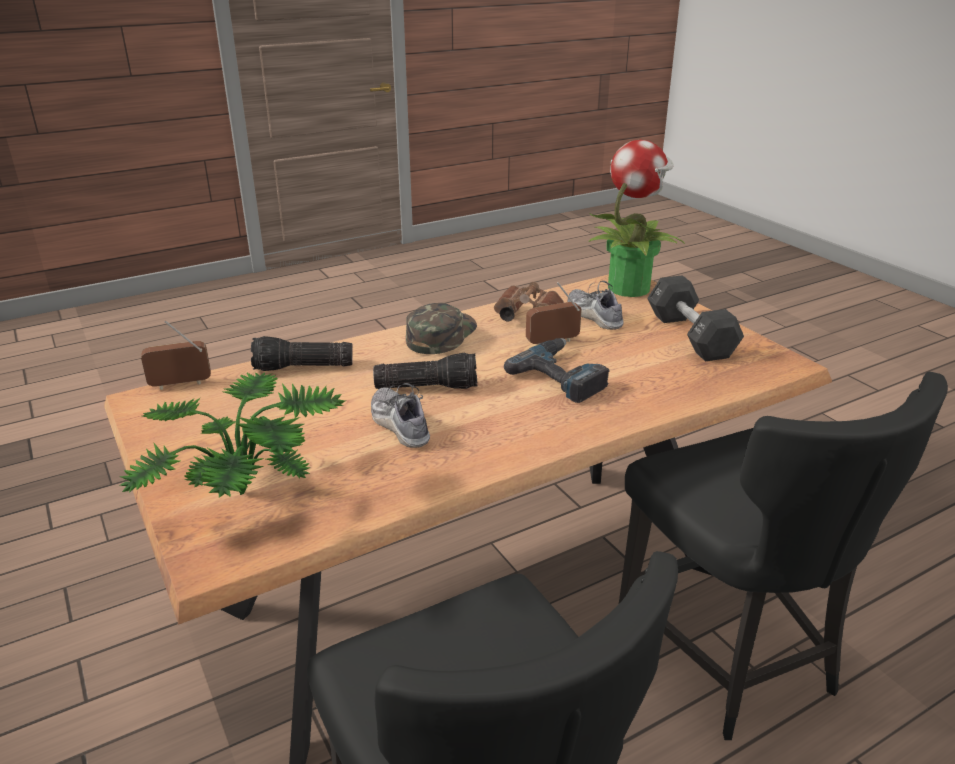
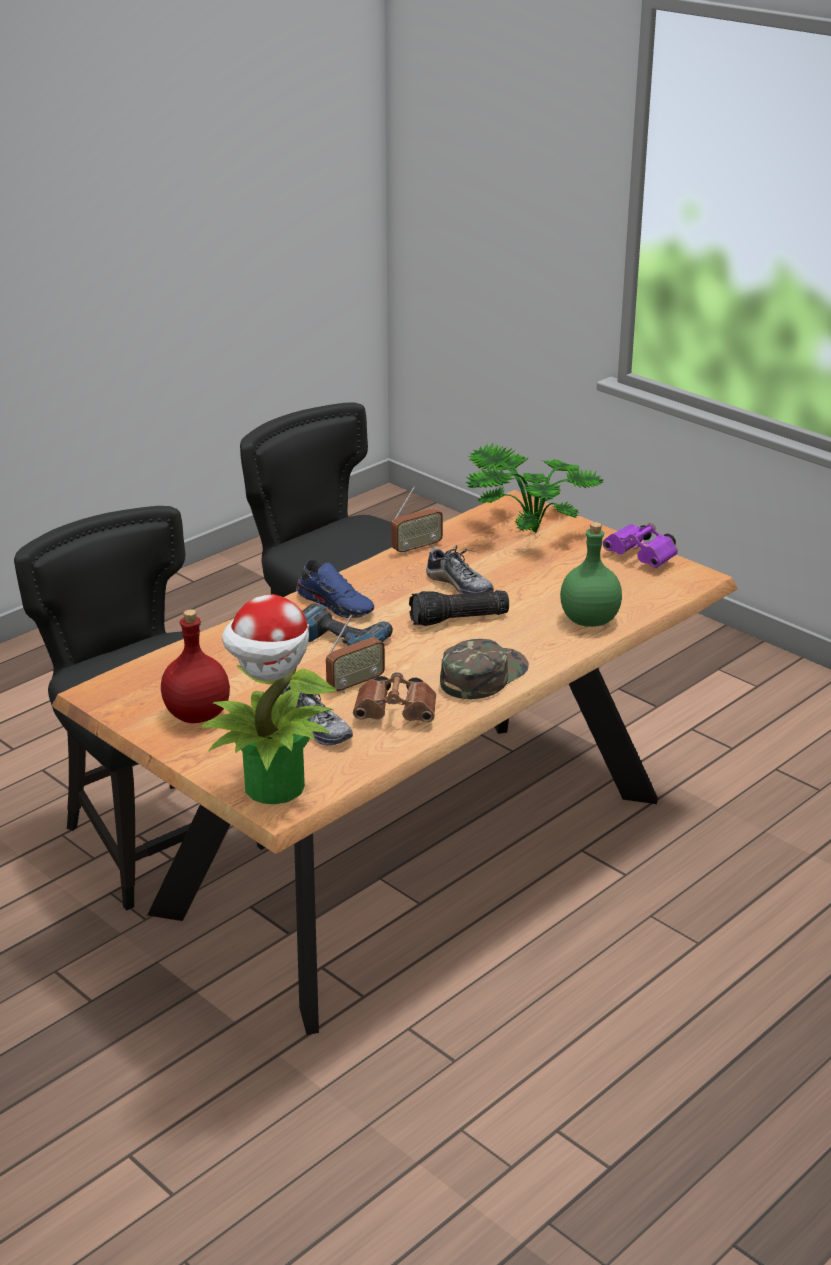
camera: 165 degrees right, 0 degrees up
(162, 430) = (643, 558): none -> purple binoculars
(180, 384) = (681, 592): radio -> radio (416, 548)
(303, 368) = (590, 620): flashlight -> green bottle
(440, 335) = (482, 675): green cap -> green cap turned 150 degrees counterclockwise
(547, 421) = (337, 604): none -> blue shoe
(690, 336) = (198, 715): black dumbbell -> red bottle

